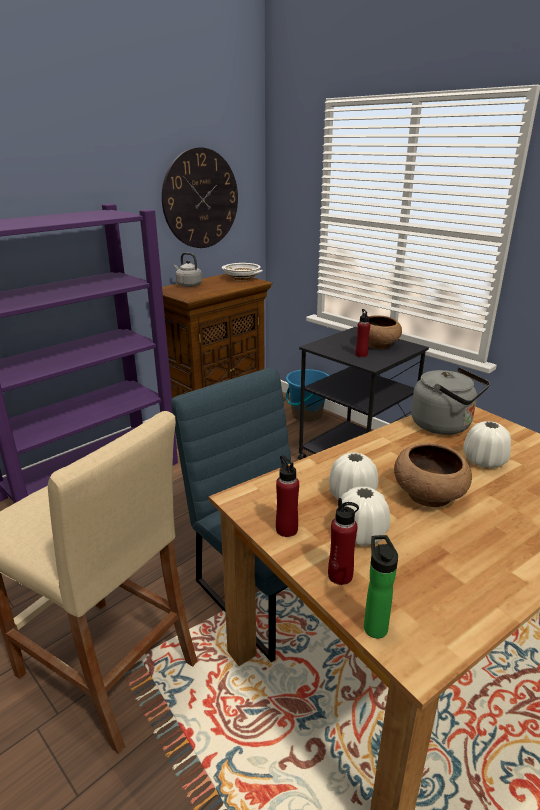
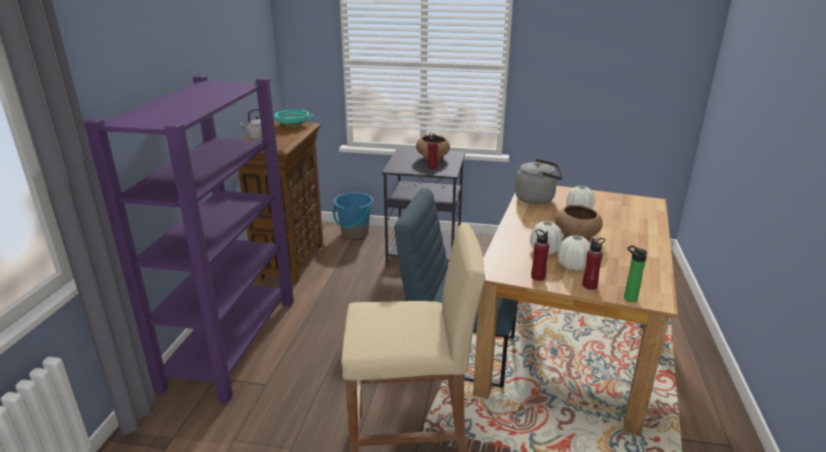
camera: 35 degrees left, 0 degrees up
(201, 199) = (242, 57): wall clock -> none
(241, 278) = (292, 124): white bowl -> turquoise bowl

